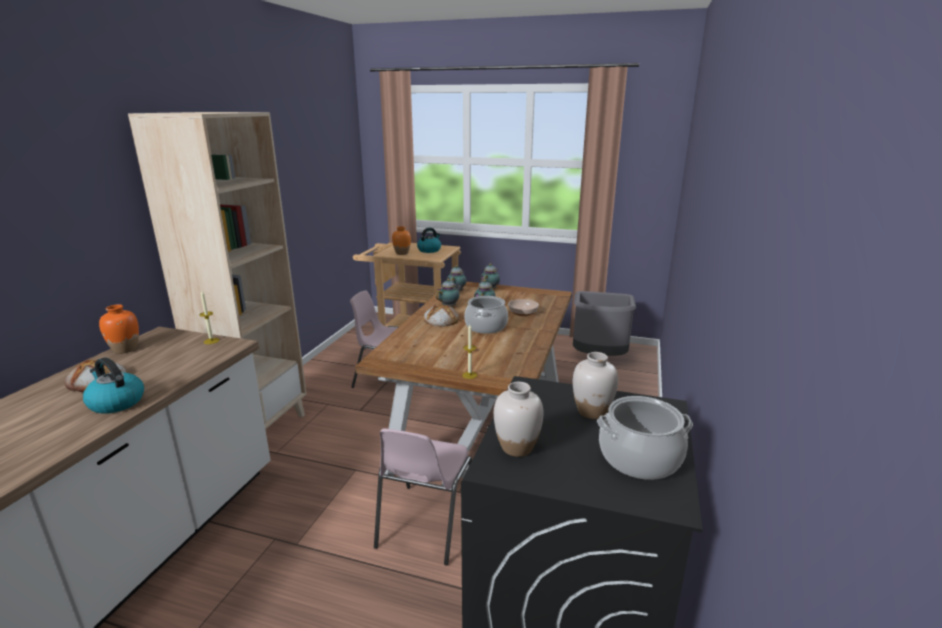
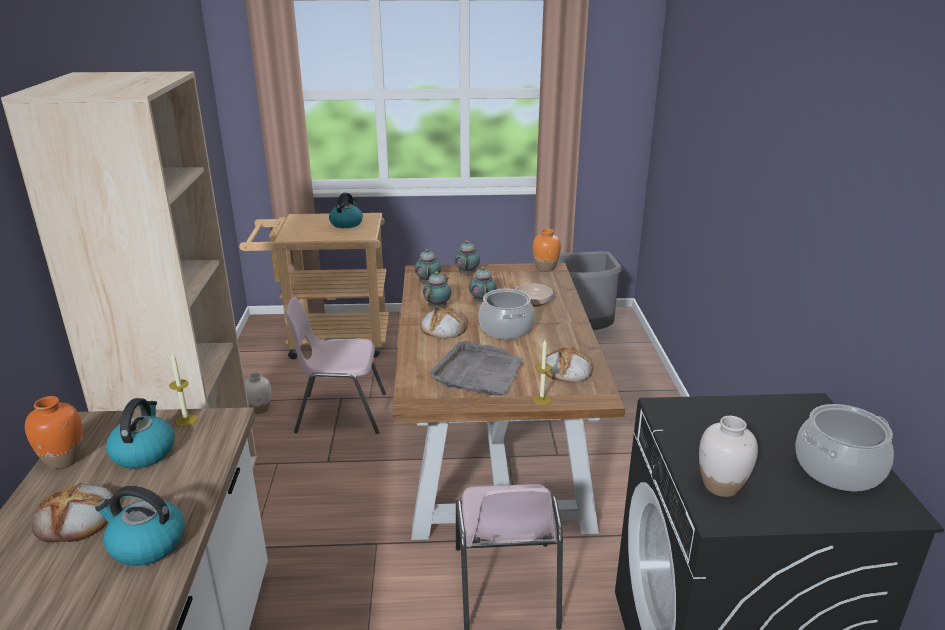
camera: 20 degrees left, 5 degrees up
(170, 353) = (144, 452): none -> kettle
(402, 253) = (313, 233): orange vase -> orange vase (545, 268)
(439, 350) = (478, 373): none -> grey tray
(507, 359) = (566, 370): none -> bread
(592, 412) = (753, 426): white vase -> white vase (259, 409)

